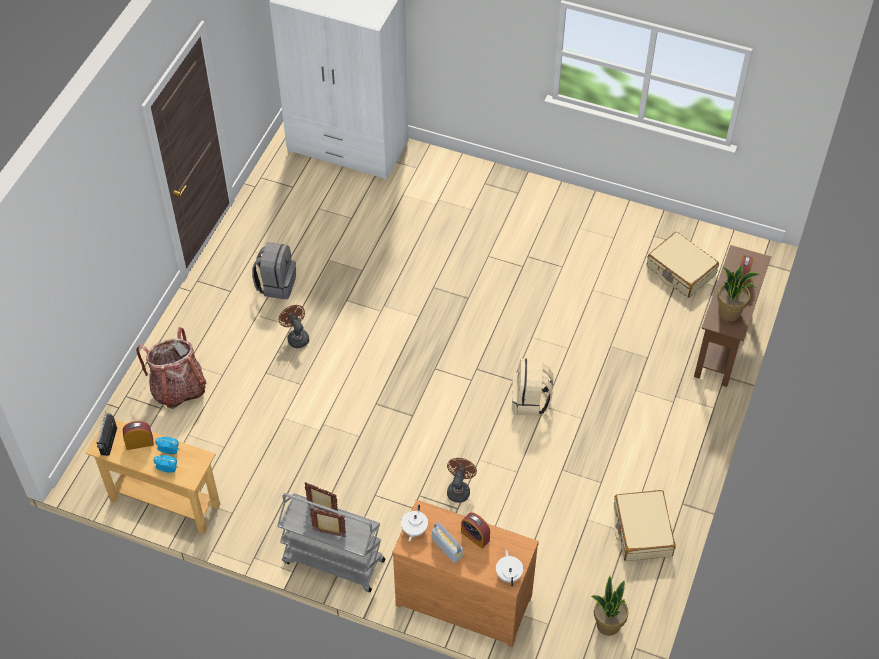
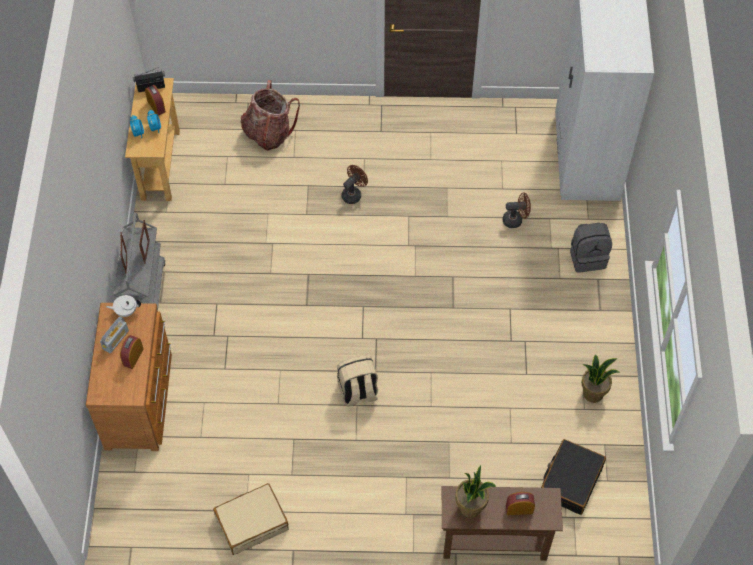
camera: 70 degrees right, 5 degrees up
(276, 284) = (402, 160): grey backpack -> grey backpack (587, 257)
(459, 489) = (244, 364): brown fan -> brown fan (515, 220)
(509, 574) = (104, 393): white teapot -> none
(607, 624) = (147, 519): potted plant -> potted plant (593, 393)
(680, 271) = (570, 481): beige suitcase -> black suitcase

